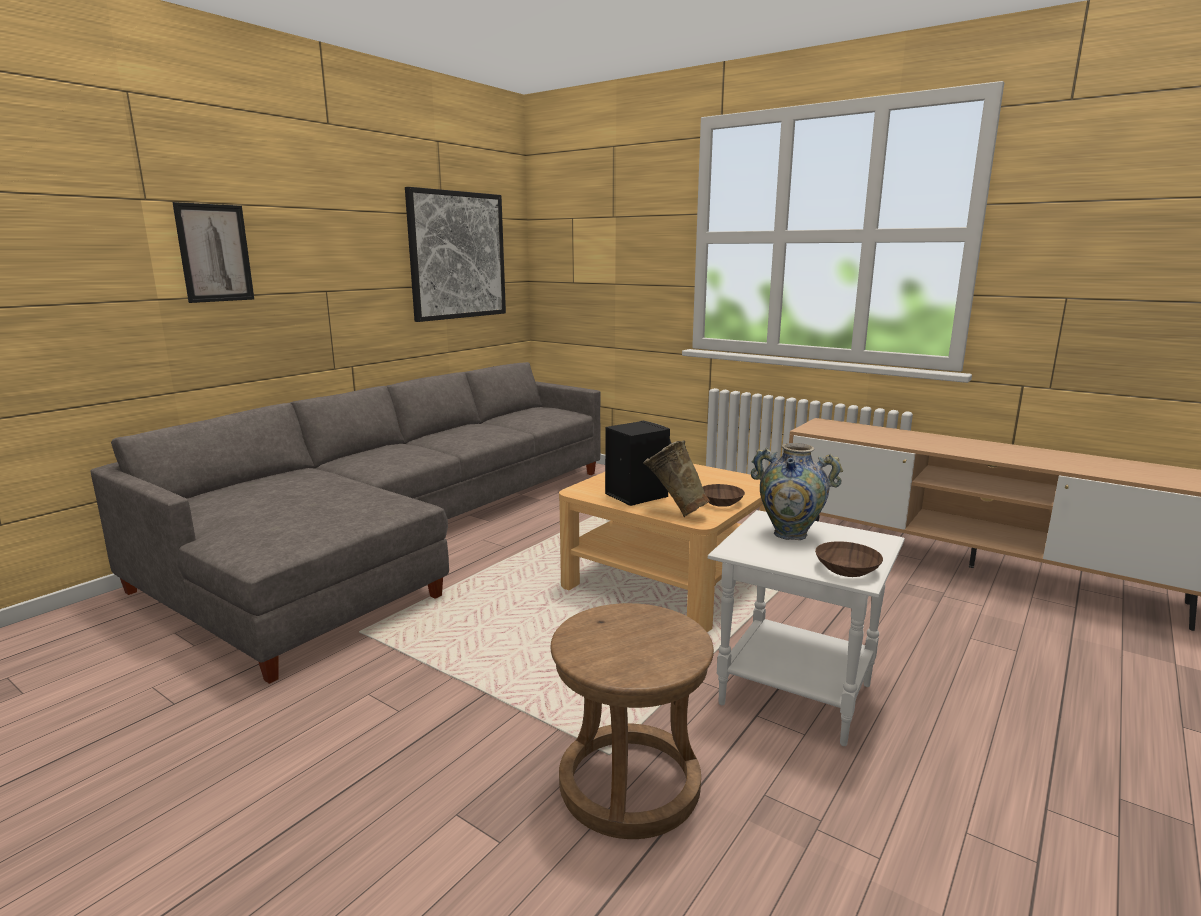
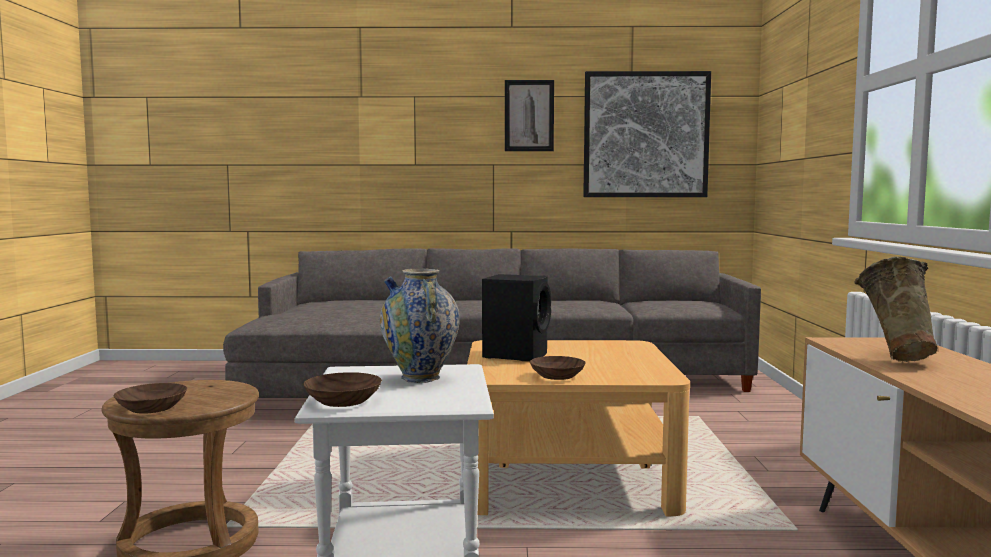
camera: 55 degrees right, 10 degrees down
(214, 253) = (401, 132): picture -> picture (529, 116)
(667, 662) = (150, 408): none -> brown bowl
(674, 512) = (493, 369): beige vase -> beige vase (895, 357)

